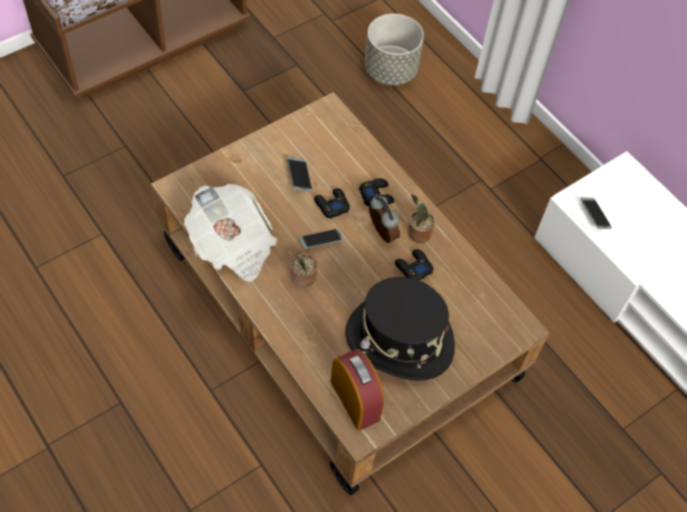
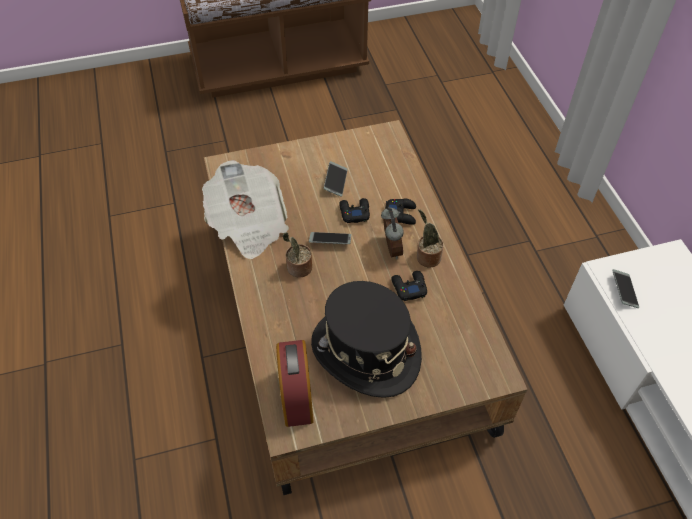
camera: 25 degrees right, 5 degrees down
(391, 70) = (478, 131): grey planter -> none

